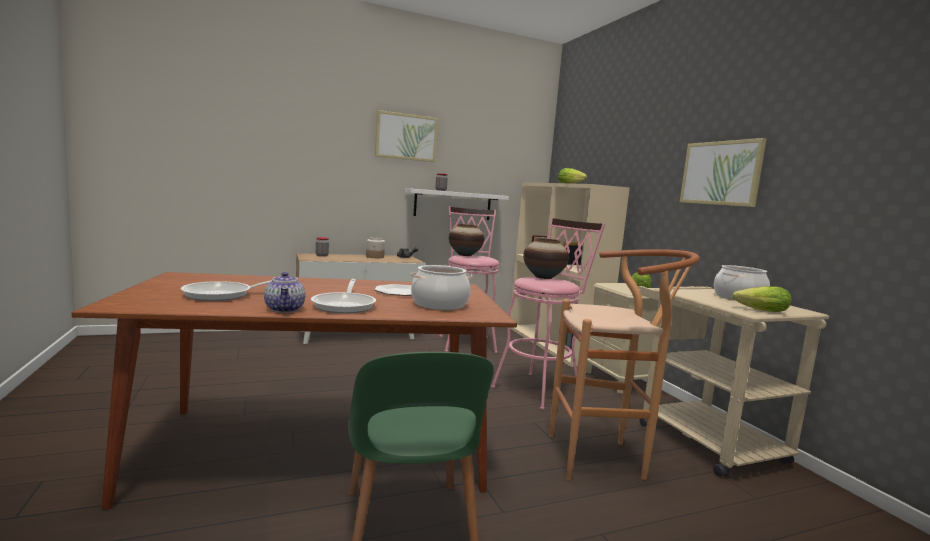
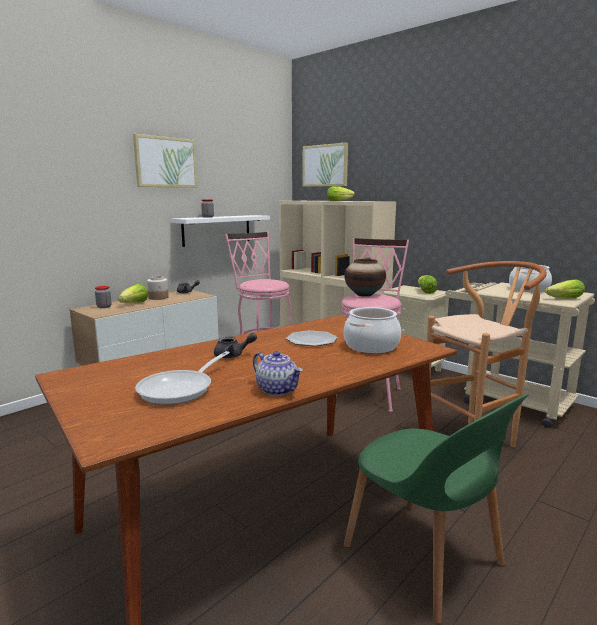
camera: 25 degrees left, 5 degrees up
(311, 287) = (233, 355): none -> grey teapot
(345, 305) = (311, 369): frying pan -> none
(348, 257) = (134, 304): none -> lettuce
(465, 255) = (254, 281): vase -> none
(721, 173) = (488, 188): picture -> picture (325, 165)

